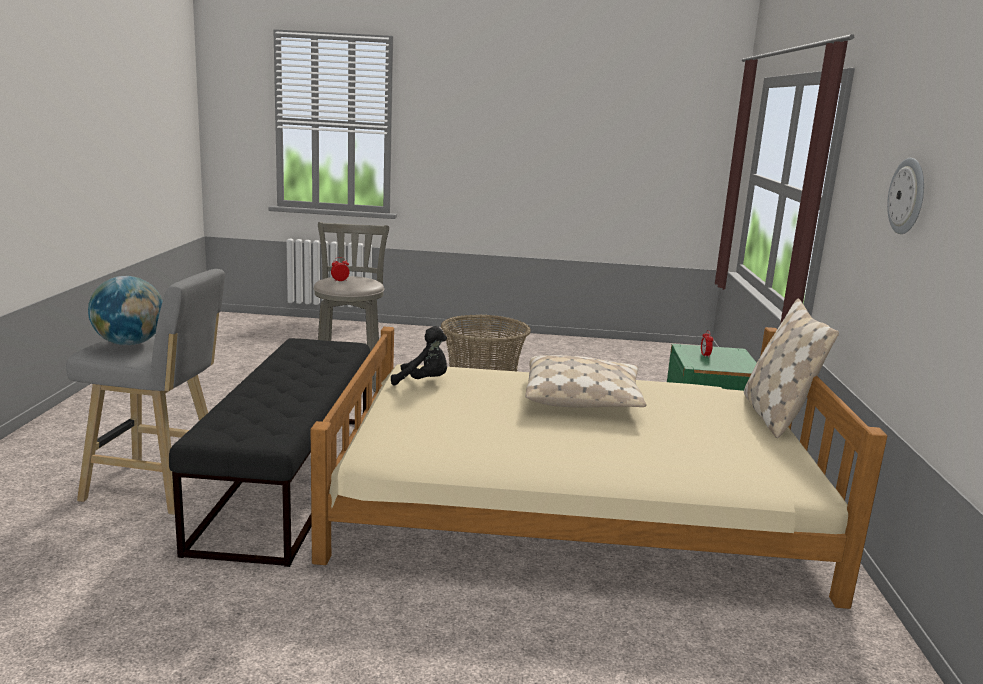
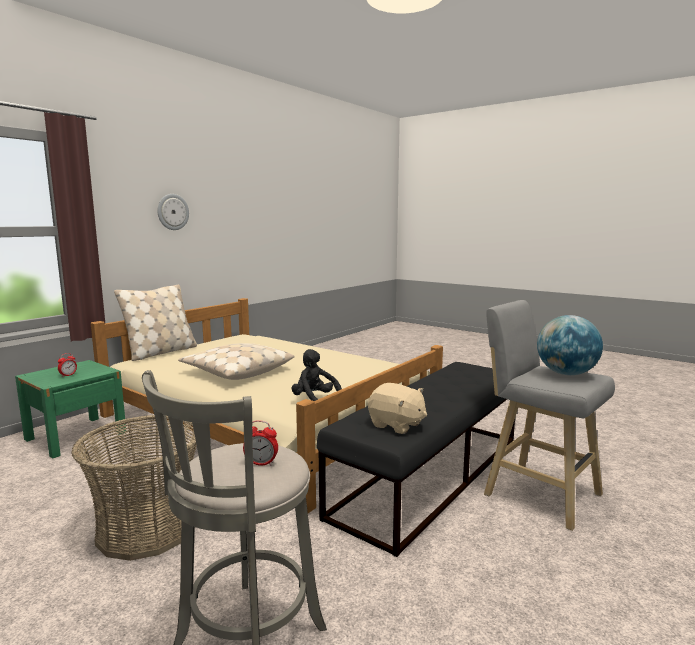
camera: 145 degrees left, 5 degrees down
(305, 351) = (396, 425): none -> beige plush toy

